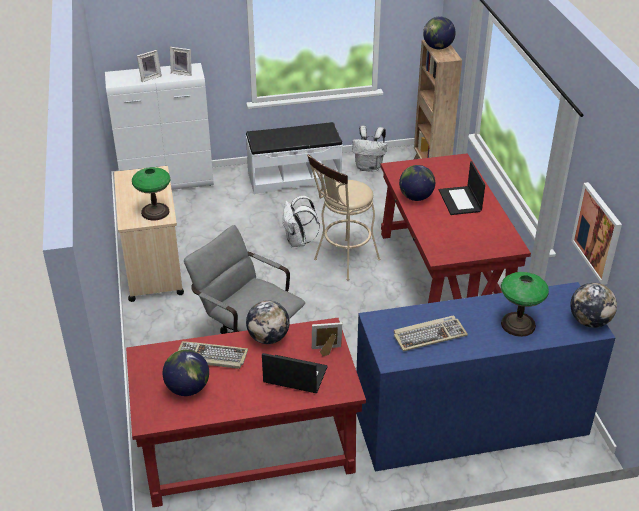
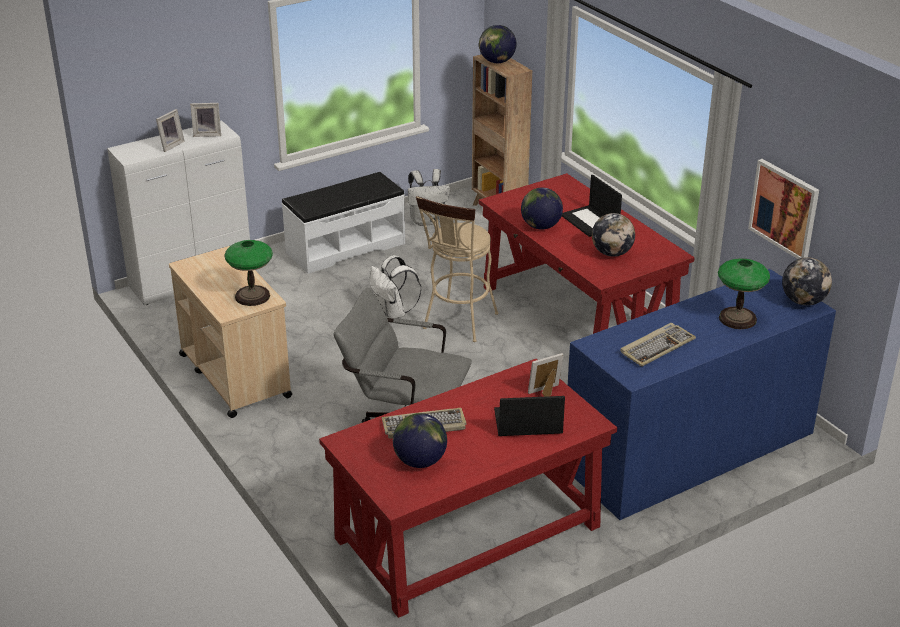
camera: 20 degrees left, 5 degrees down
(268, 338) = (474, 394): globe -> globe (612, 253)

